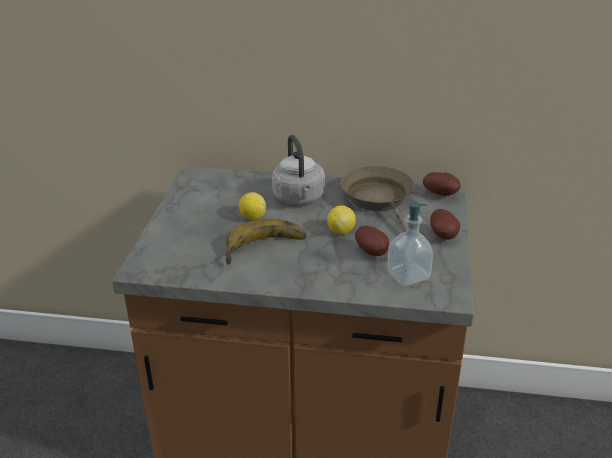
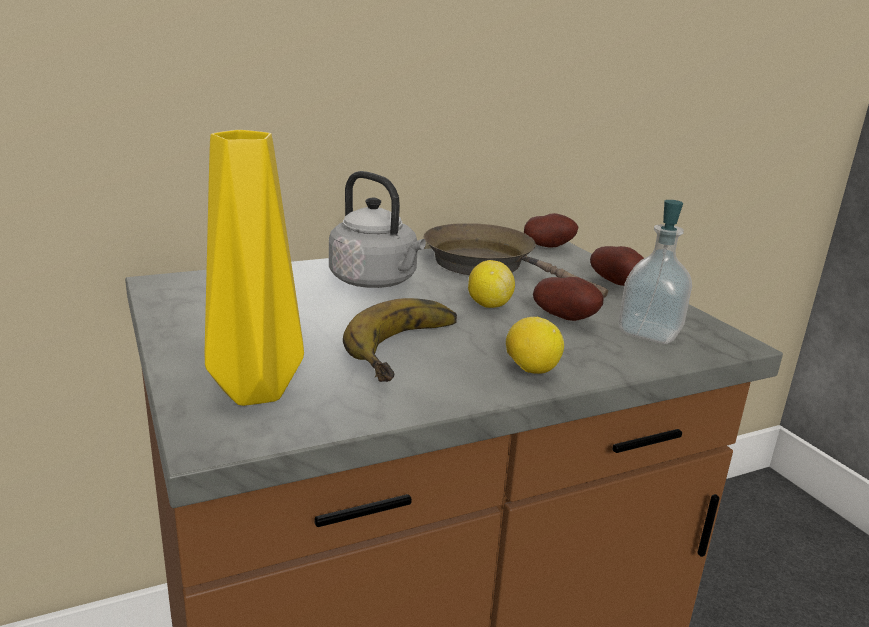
camera: 35 degrees left, 10 degrees down
(174, 253) = (256, 393): none -> yellow vase
(252, 217) = (335, 316): lemon -> lemon (530, 370)

